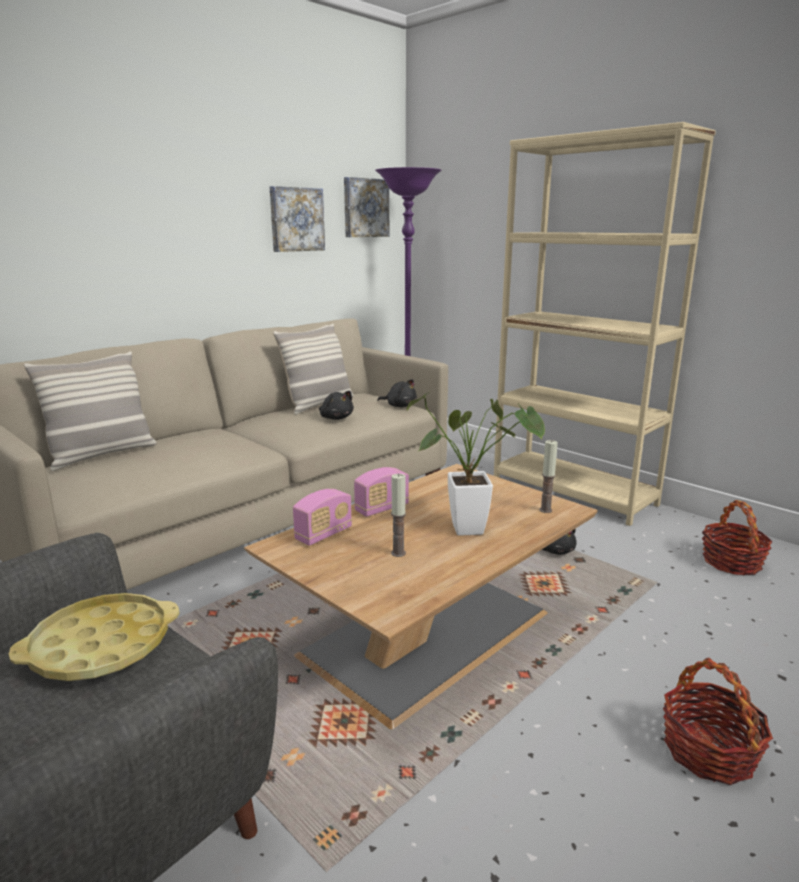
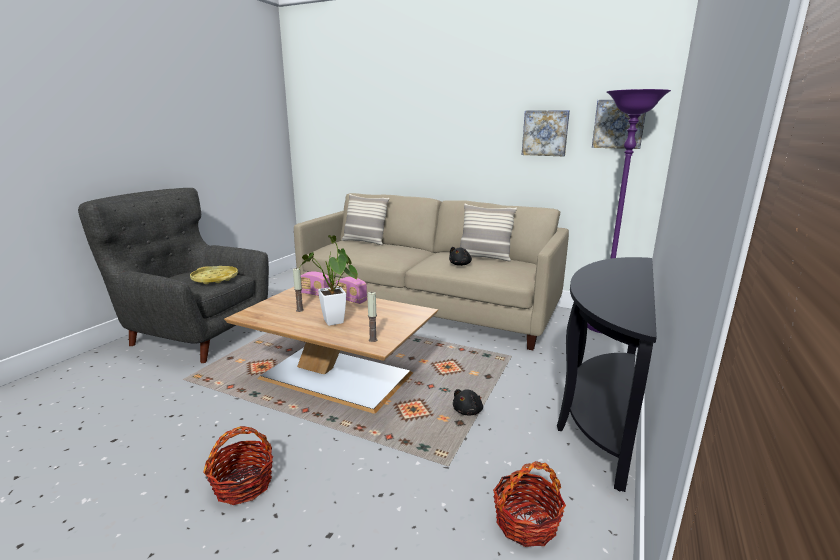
camera: 70 degrees right, 0 degrees up
(399, 406) = (514, 275): black plush toy -> none
(573, 492) = (597, 413): beige bookcase -> black console table

